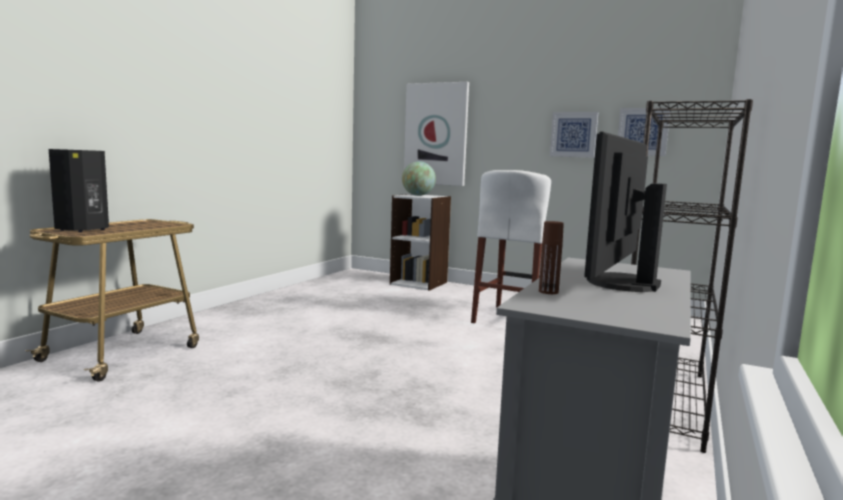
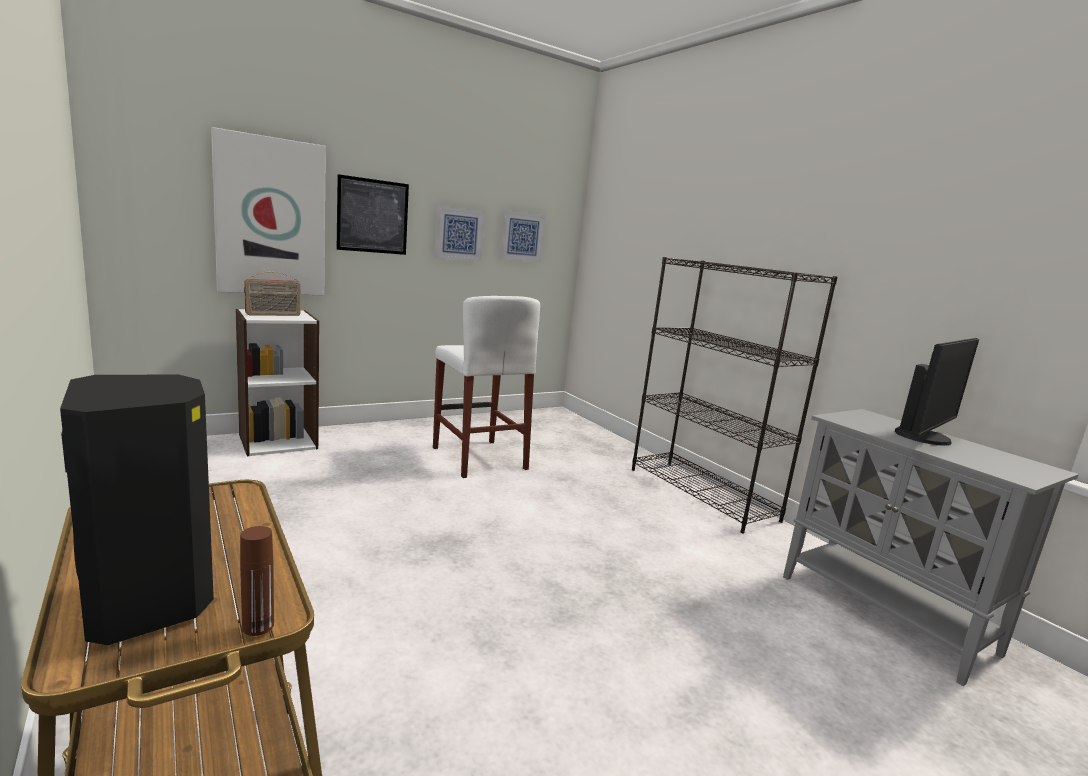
camera: 60 degrees left, 5 degrees up
(418, 195) = (273, 315): globe -> radio
(501, 126) = (372, 216): none -> picture
(548, 292) = (972, 462): brown bottle -> brown bottle (258, 626)
(620, 283) = (925, 437): monitor -> monitor turned 105 degrees counterclockwise

